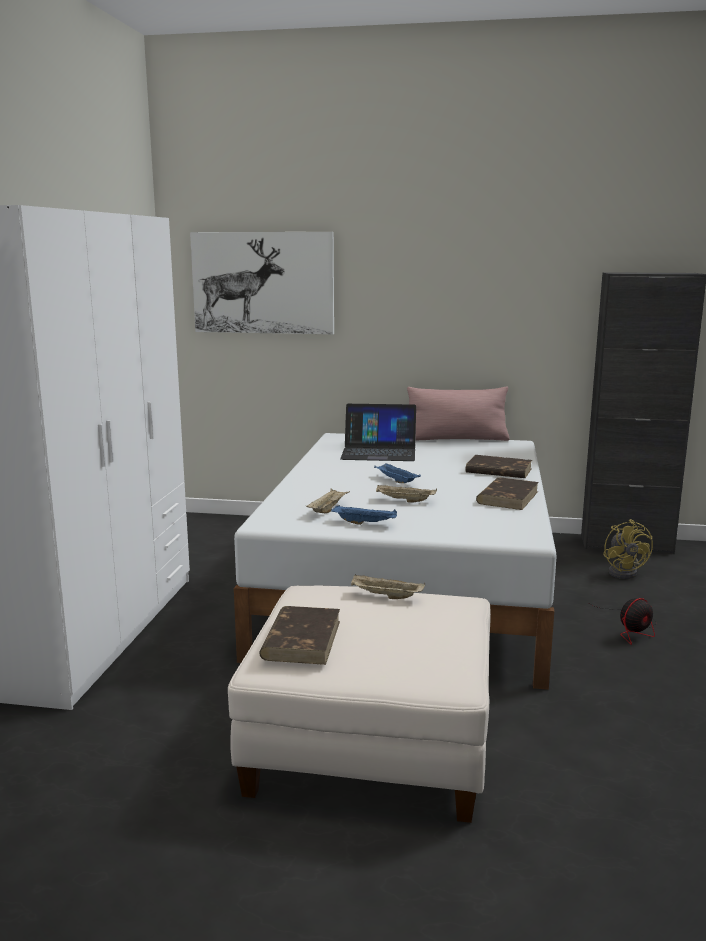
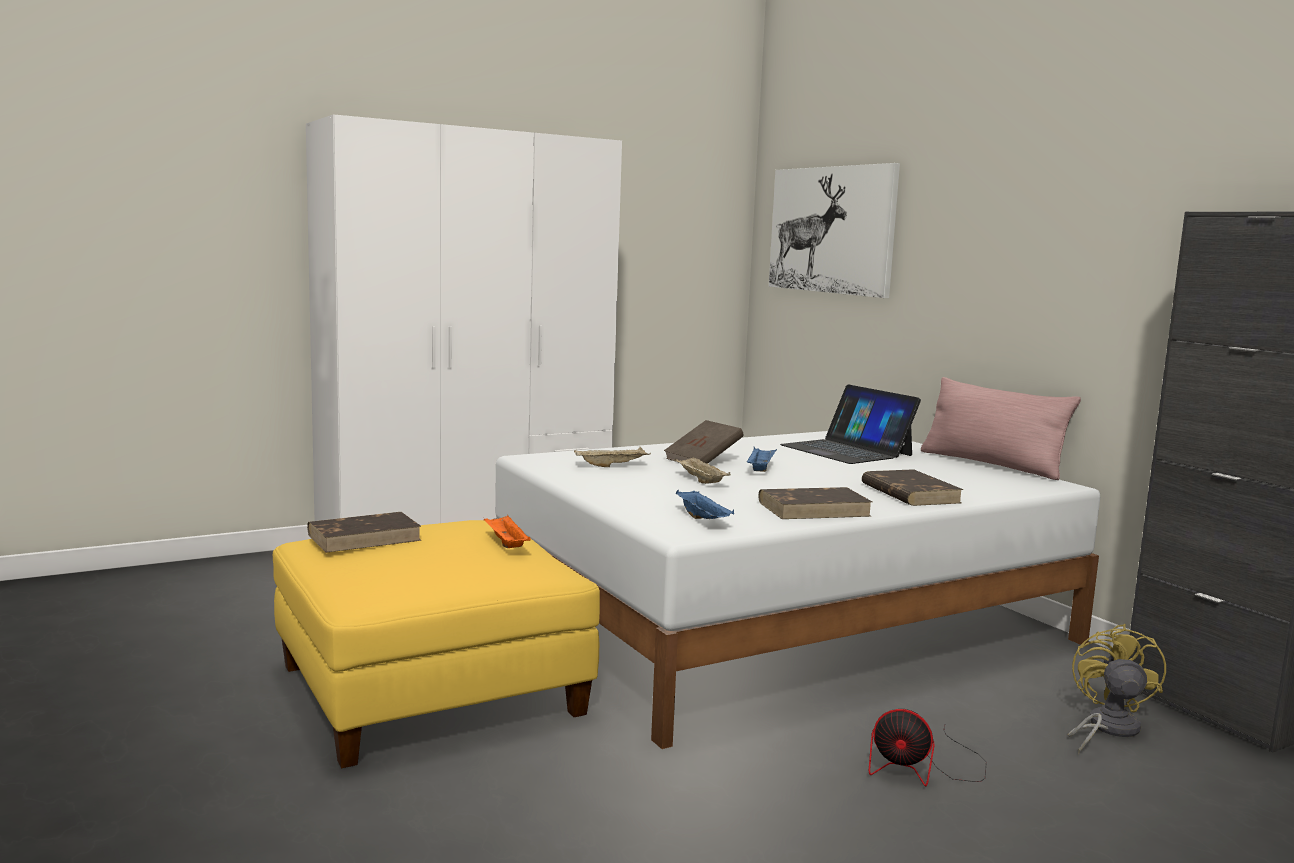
camera: 50 degrees right, 5 degrees down
(351, 486) = (703, 460): none -> brown book
(365, 523) = (599, 480): blue tray -> blue tray (704, 520)
(372, 740) = (431, 690): white ottoman -> yellow ottoman
(385, 596) = (505, 543): beige tray -> orange tray
(625, 572) = (1106, 729): yellow fan -> yellow fan turned 150 degrees clockwise

